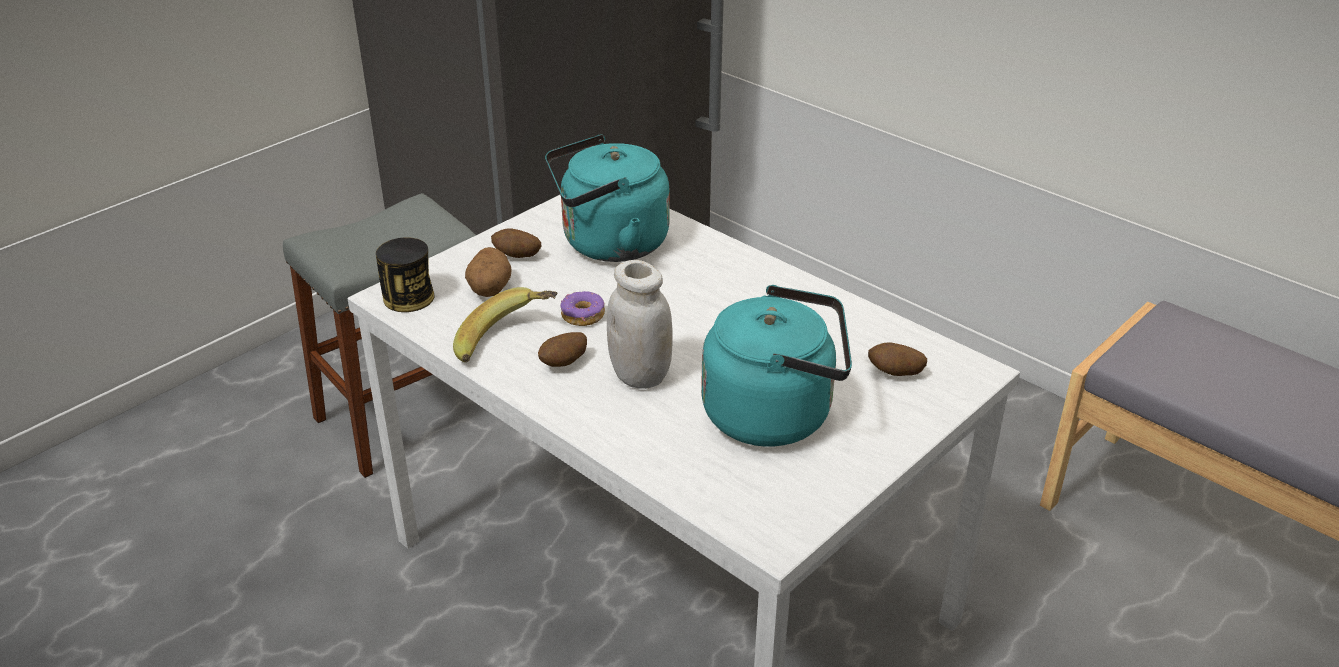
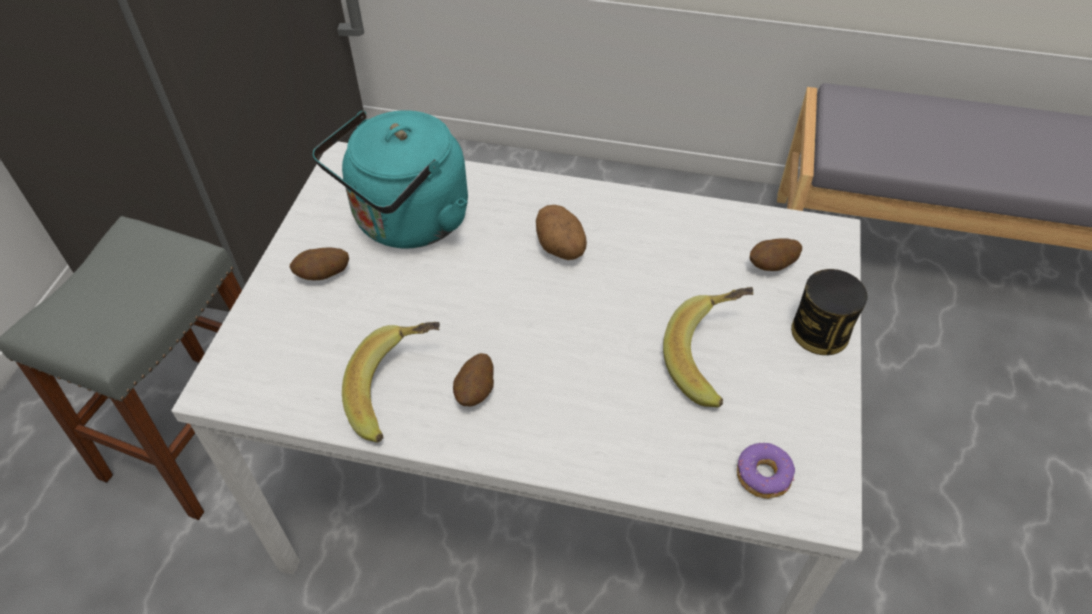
camera: 30 degrees left, 15 degrees up
(408, 298) = (245, 380): can -> can (820, 332)
(489, 290) = (327, 331): potato -> potato (561, 248)
(583, 316) = (448, 322): donut -> donut (763, 476)
(640, 375) = (560, 372): white jar -> none
(775, 414) = (712, 359): turquoise kettle -> banana

